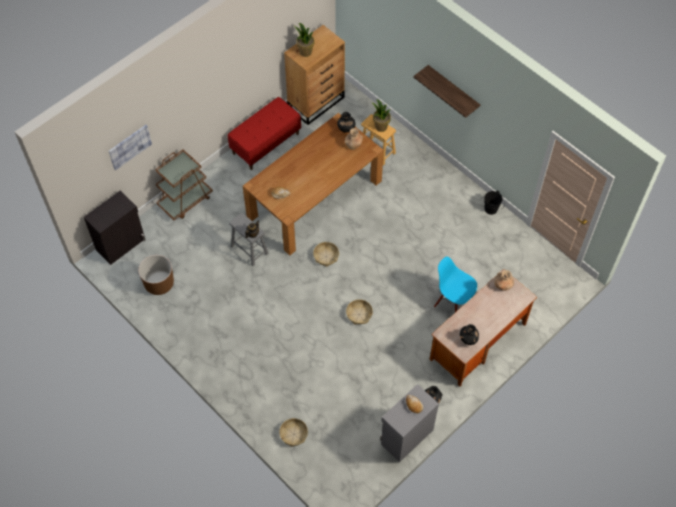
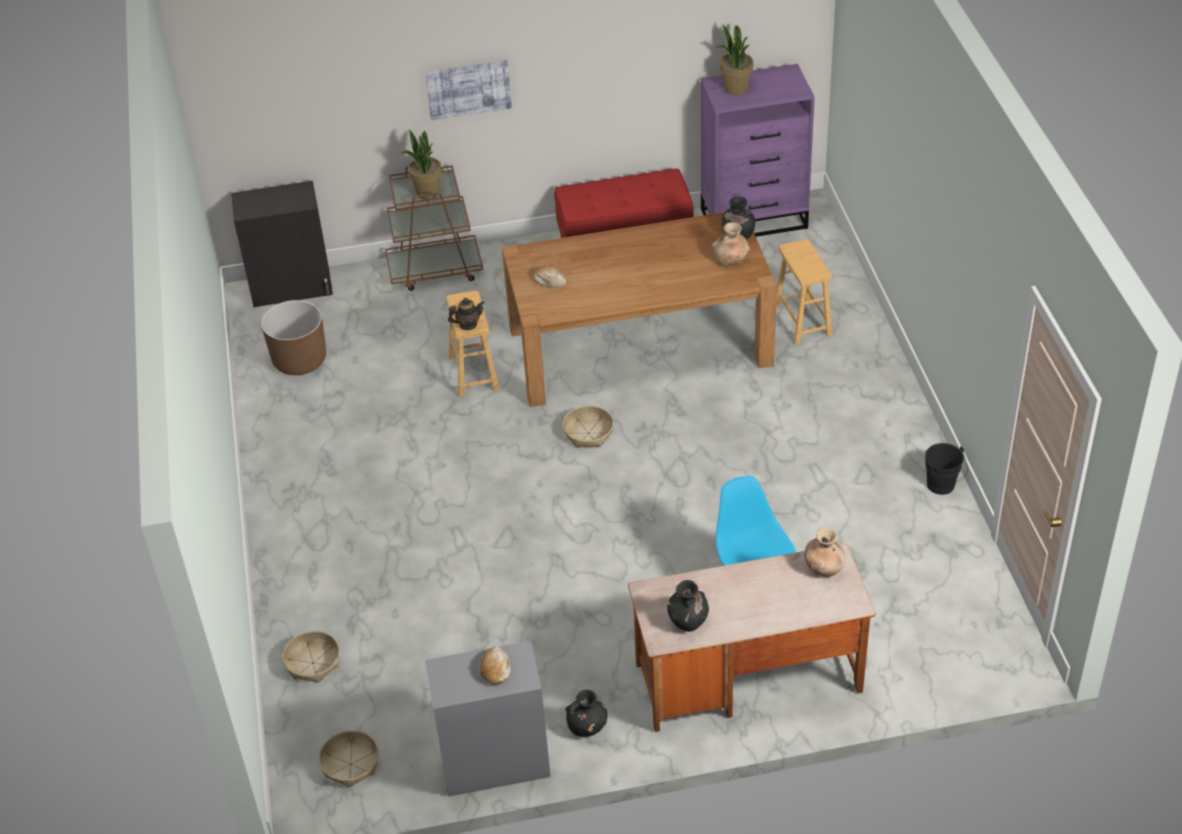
camera: 35 degrees right, 15 degrees down
(129, 146) = (342, 99): picture -> picture (468, 89)
(249, 250) = (473, 373): grey stool -> brown stool
(316, 102) = (755, 218): brown dresser -> purple dresser
(359, 314) = (571, 540): basket -> basket (350, 764)
(380, 127) = (808, 262): potted plant -> potted plant (427, 192)
(453, 90) = (932, 204): shelf -> none

